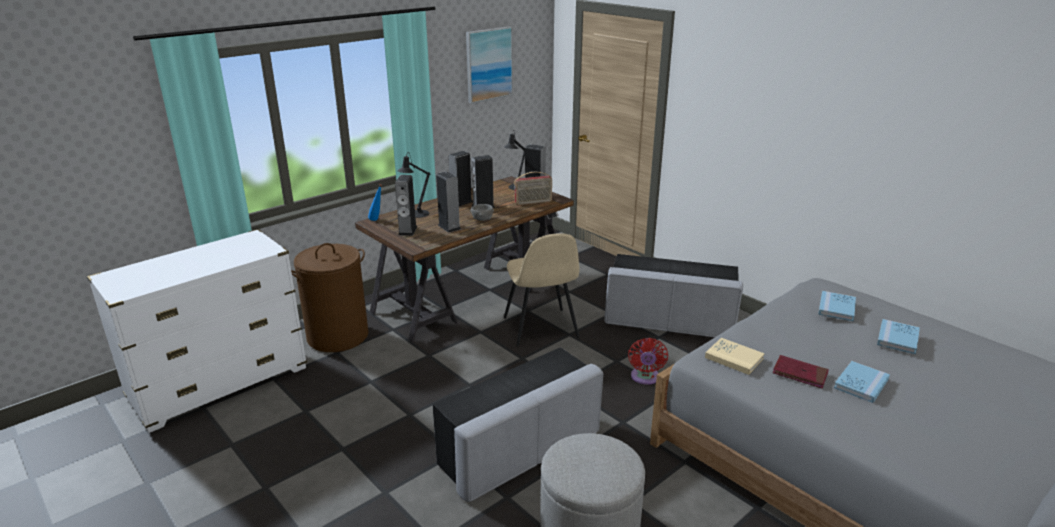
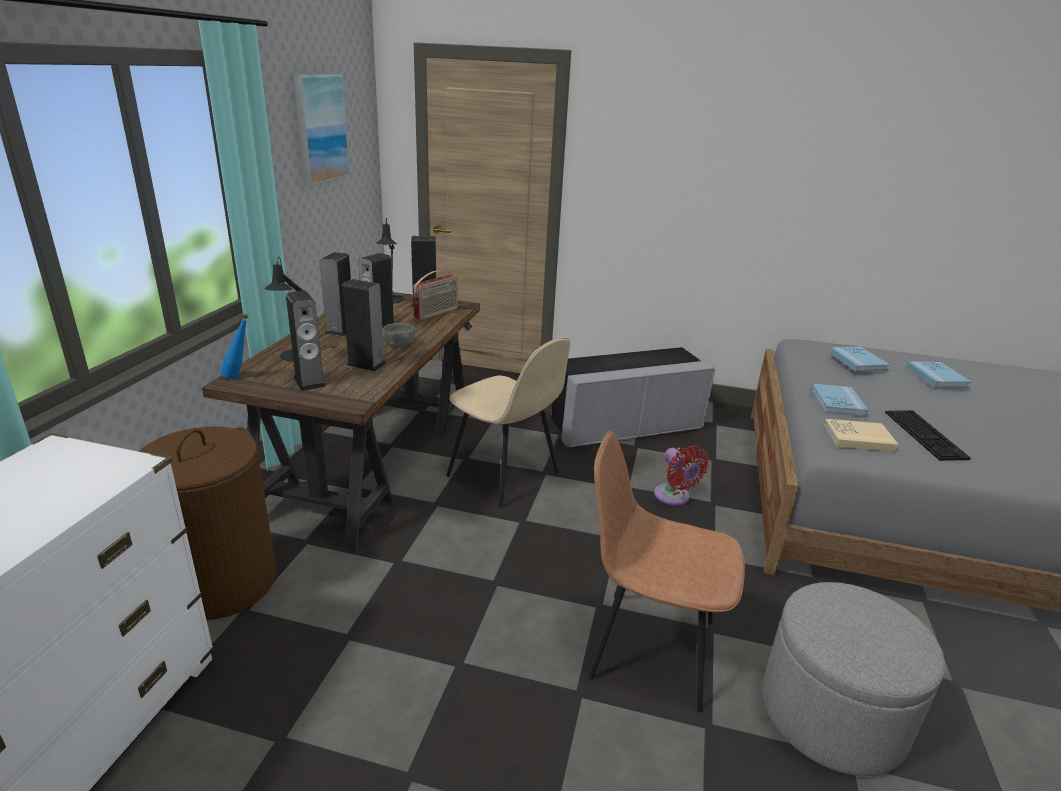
camera: 35 degrees left, 0 degrees up
(519, 449) = (649, 647): grey ottoman -> brown chair
(800, 374) = (927, 435): red book -> keyboard
(861, 383) = (978, 428): blue book -> blue book (837, 402)

